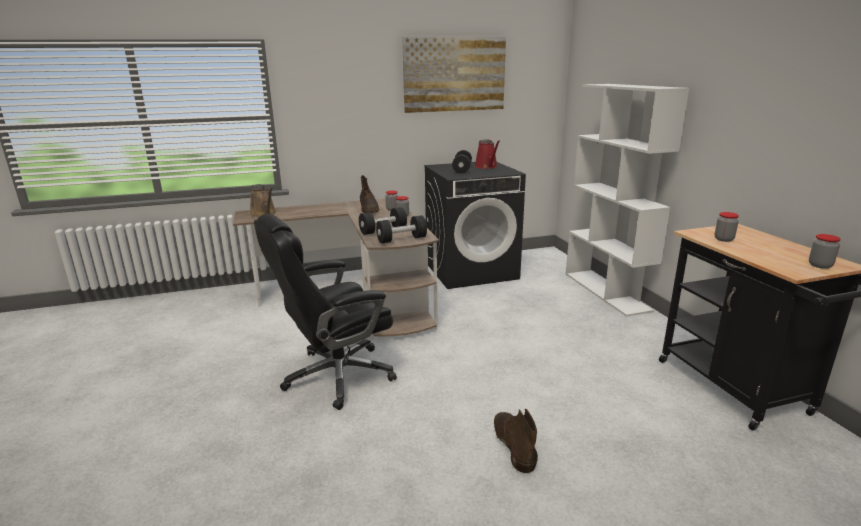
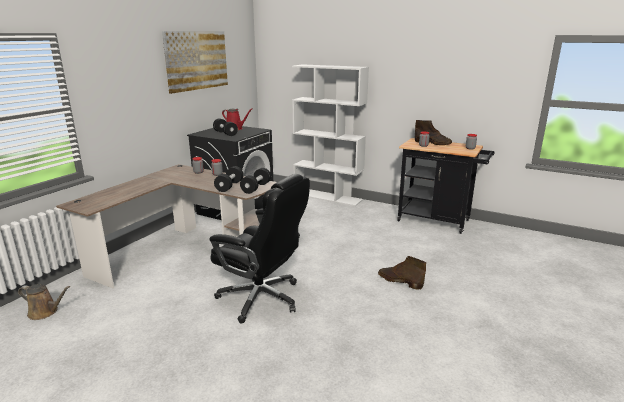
camera: 45 degrees left, 0 degrees up
(264, 214) = (98, 200): brown watering can -> brown watering can (45, 312)
(336, 376) = (262, 298): black office chair -> black office chair turned 75 degrees counterclockwise
(369, 209) = (180, 176): brown boot -> brown boot (433, 143)

